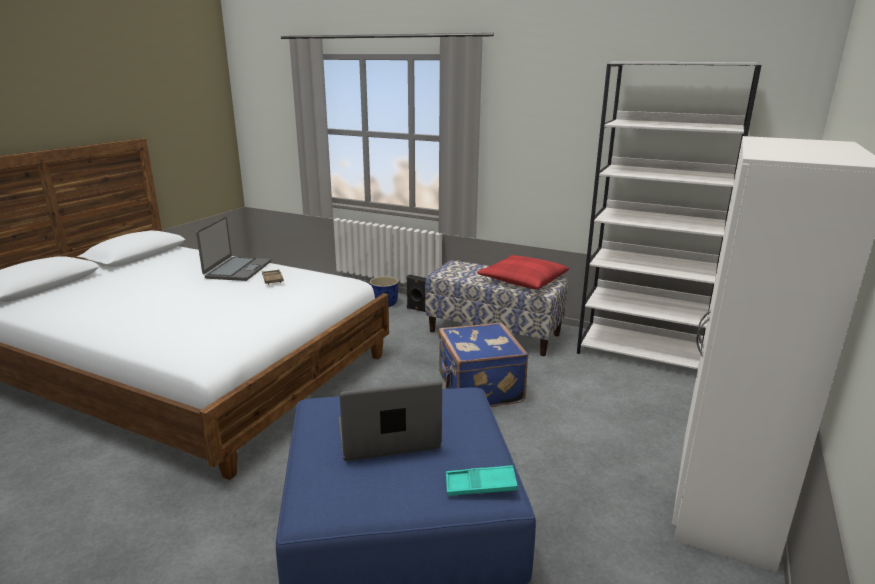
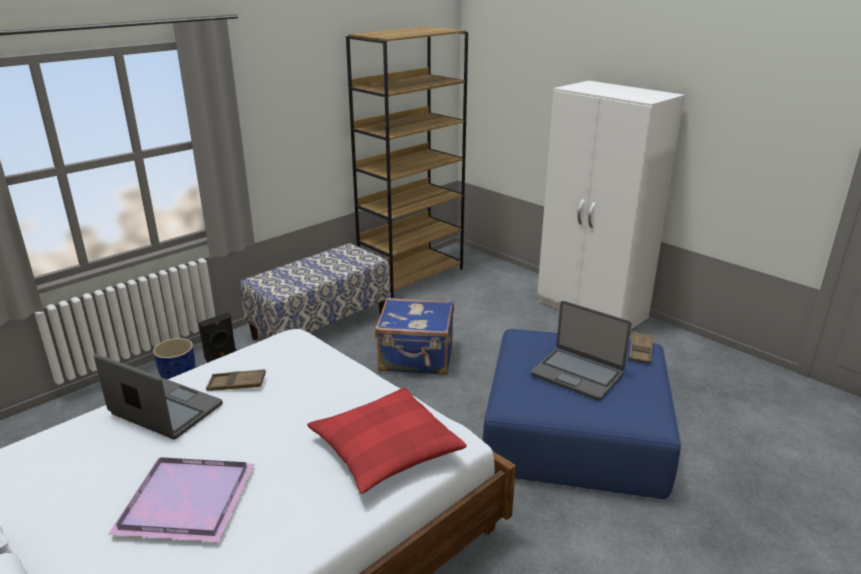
camera: 70 degrees left, 5 degrees up
(141, 293) = (184, 502): none -> purple tray
(388, 436) = (577, 374): laptop -> laptop turned 60 degrees counterclockwise
(480, 485) = (641, 350): turquoise tray -> brown tray
(522, 280) = (337, 260): red pillow -> red pillow (385, 449)
(641, 353) = (412, 275): white bookcase -> brown bookcase

